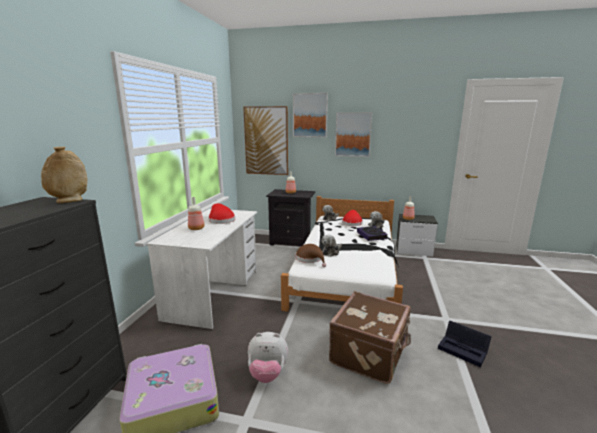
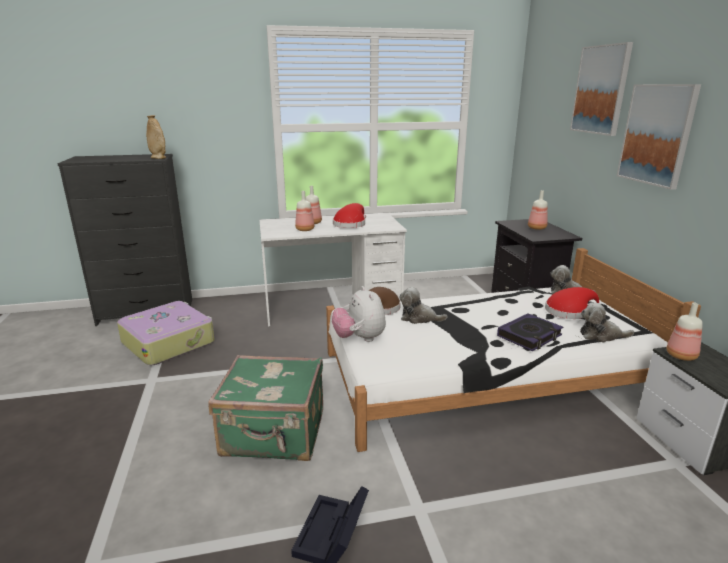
camera: 65 degrees right, 5 degrees up
(211, 233) = (305, 229): none -> bottle
(266, 141) = (544, 134): picture -> none
(267, 374) = (213, 374): plush toy -> plush toy (359, 338)
(370, 354) = (274, 434): brown suitcase -> green suitcase

